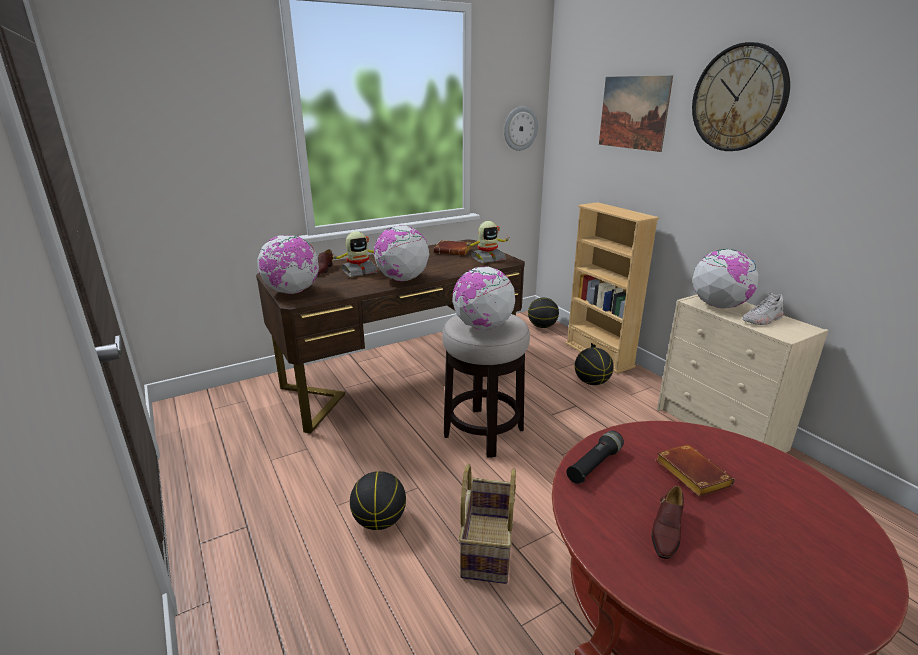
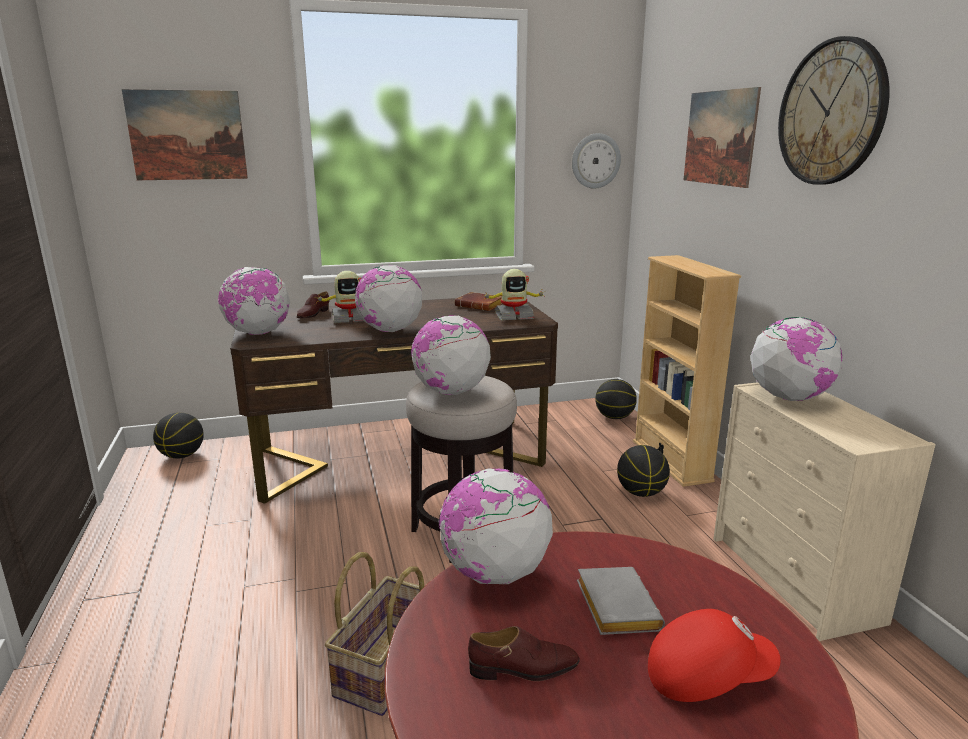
camera: 15 degrees right, 5 degrees down
(191, 115) = (187, 135): none -> picture
(379, 521) = (279, 612): basketball -> basketball (181, 455)
(594, 465) = (494, 573): black flashlight -> globe
(666, 532) = (524, 669): brown shoe -> brown shoe turned 135 degrees counterclockwise
(689, 474) = (614, 606): brown book -> grey book
(762, 320) = (839, 421): white shoe -> none
(779, 512) = (707, 676): none -> red cap

